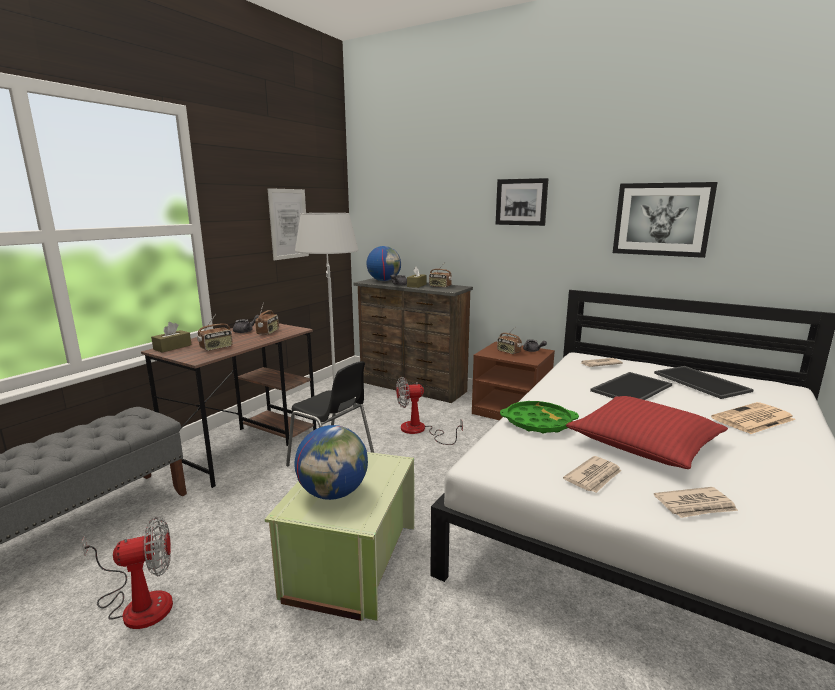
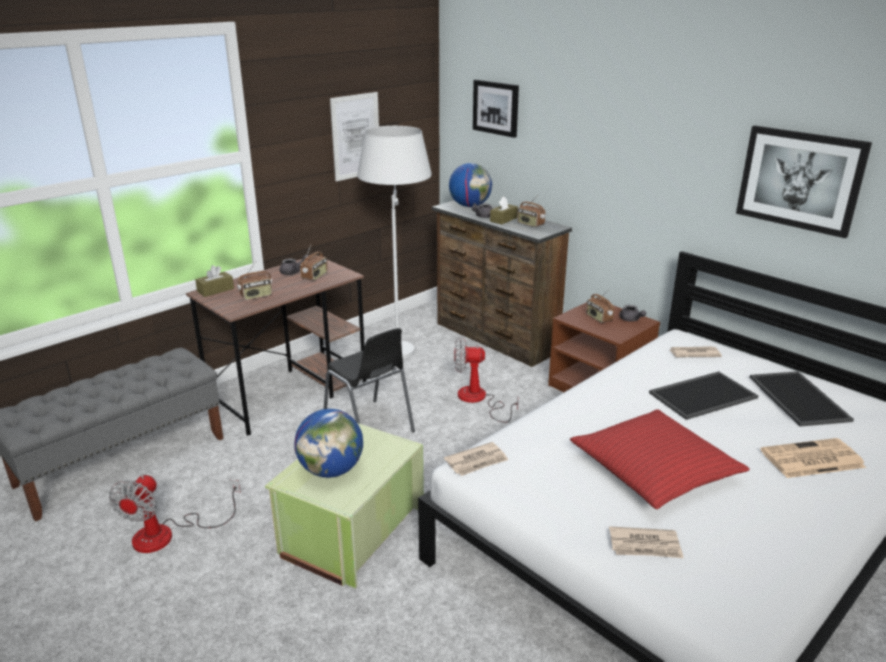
camera: 15 degrees right, 10 degrees up
(138, 603) = (168, 534): fan -> fan turned 105 degrees clockwise
(521, 202) = (635, 130): picture -> picture (496, 108)
(538, 422) = (557, 427): green tray -> none
(594, 477) = (569, 499): newspaper -> newspaper (477, 461)

